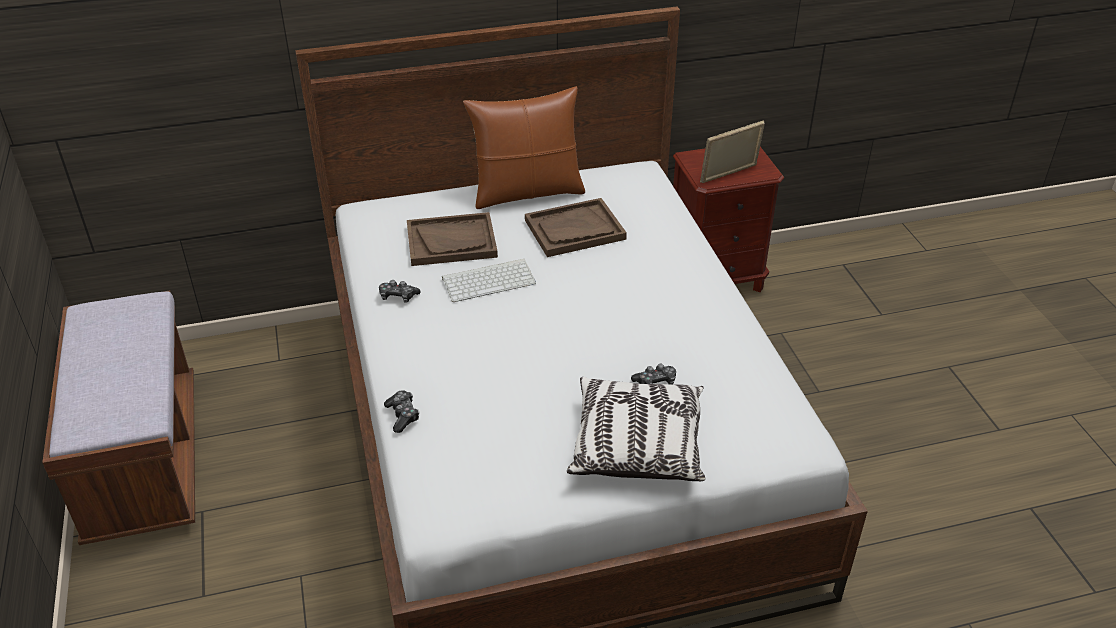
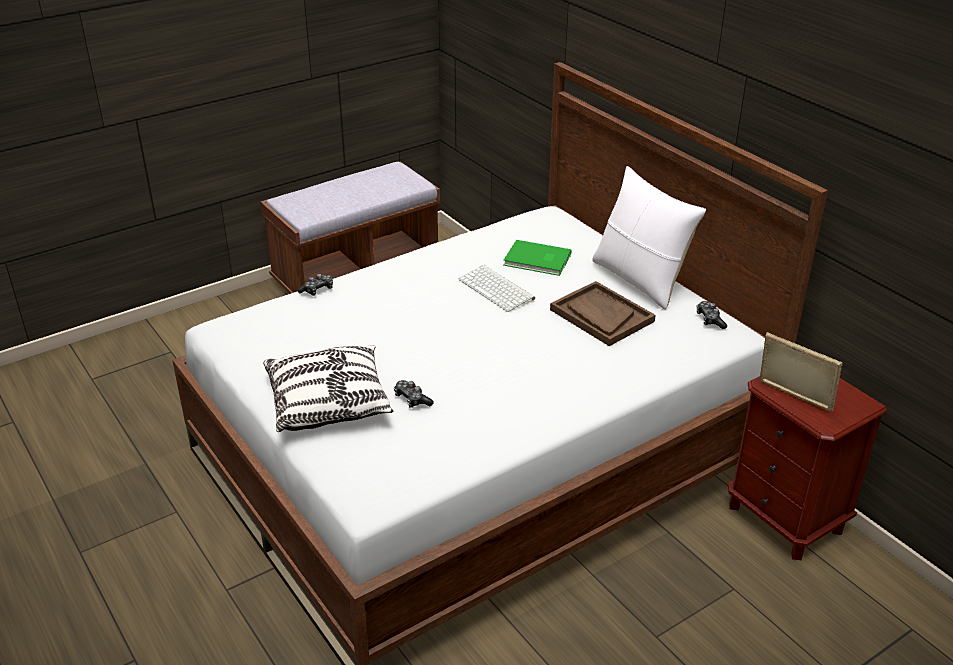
camera: 70 degrees right, 5 degrees down
(398, 296) = (450, 255): game controller -> game controller (710, 320)
(451, 241) = (538, 261): brown tray -> green book
(527, 192) = (640, 280): brown pillow -> white pillow

